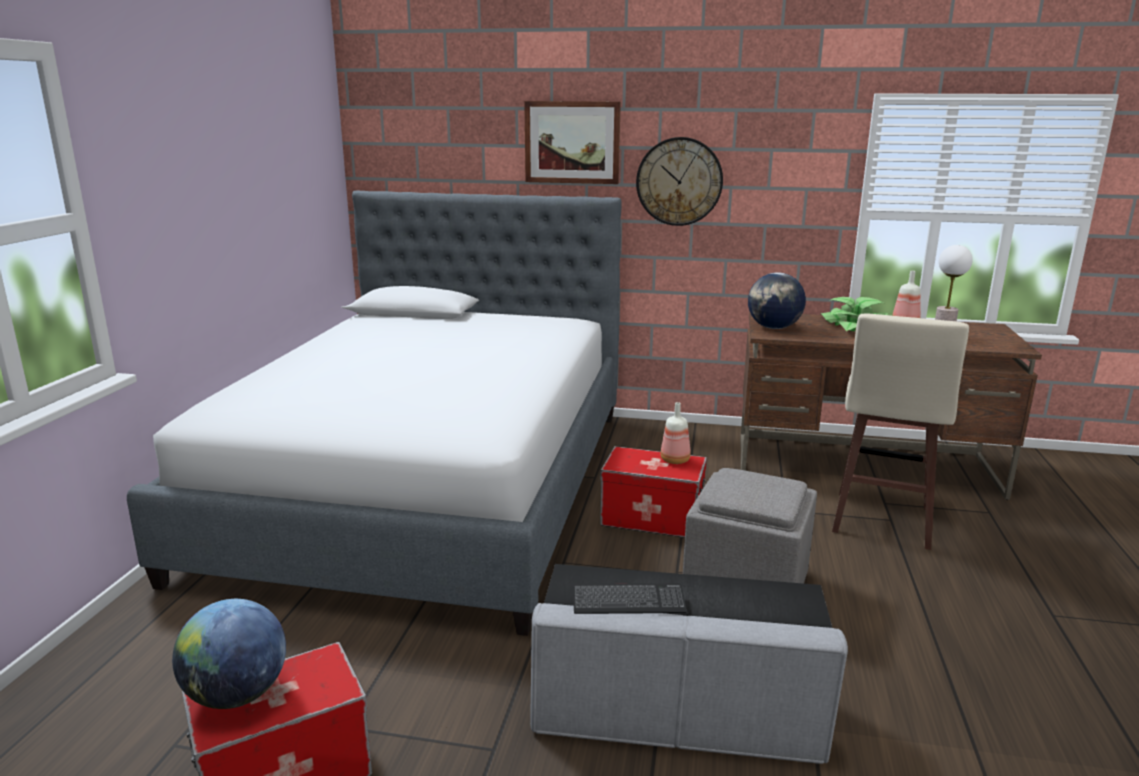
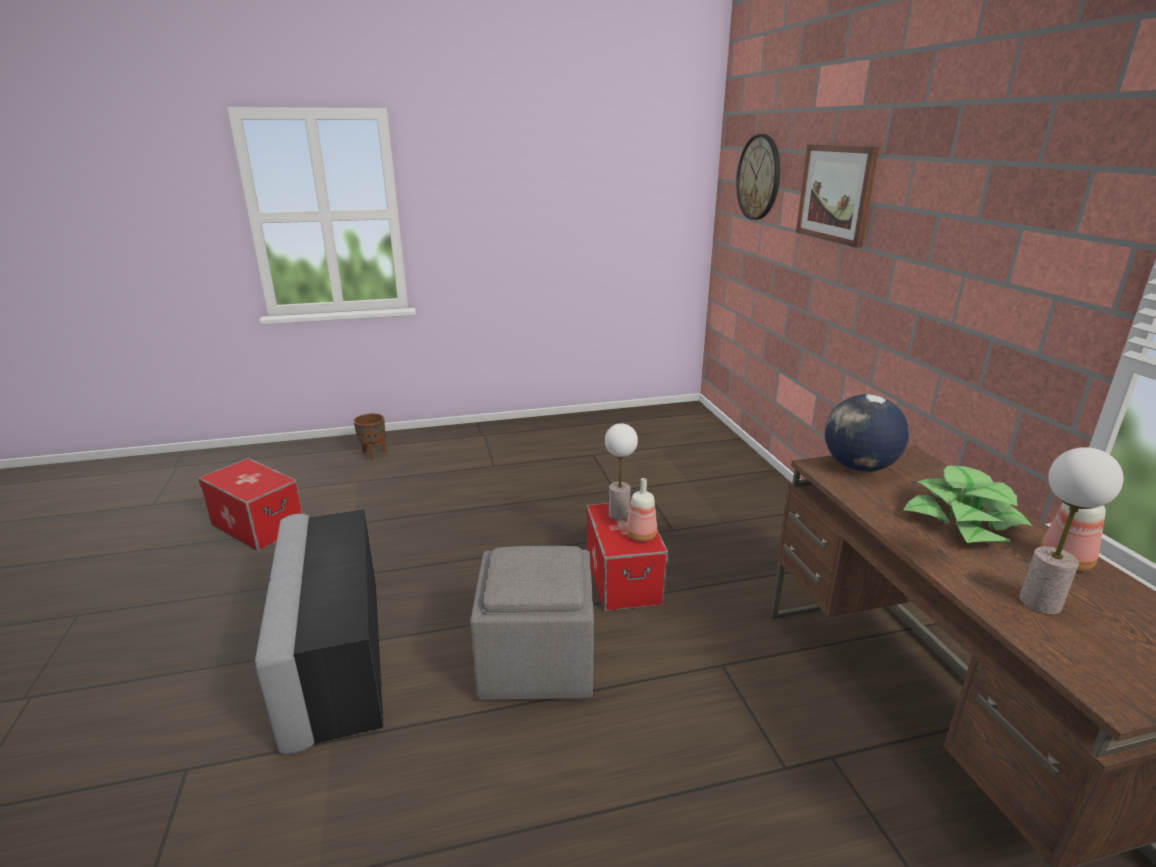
camera: 65 degrees right, 5 degrees up
(182, 624) = (374, 454): none -> brown planter
(237, 695) = (244, 471): globe -> none
(430, 486) = (584, 467): bed -> none
(628, 601) = (309, 545): keyboard -> none
(632, 460) = (618, 515): none -> table lamp
(679, 181) = (912, 255): wall clock -> wall clock (759, 177)
(880, 521) = (770, 757): beige stool -> none

